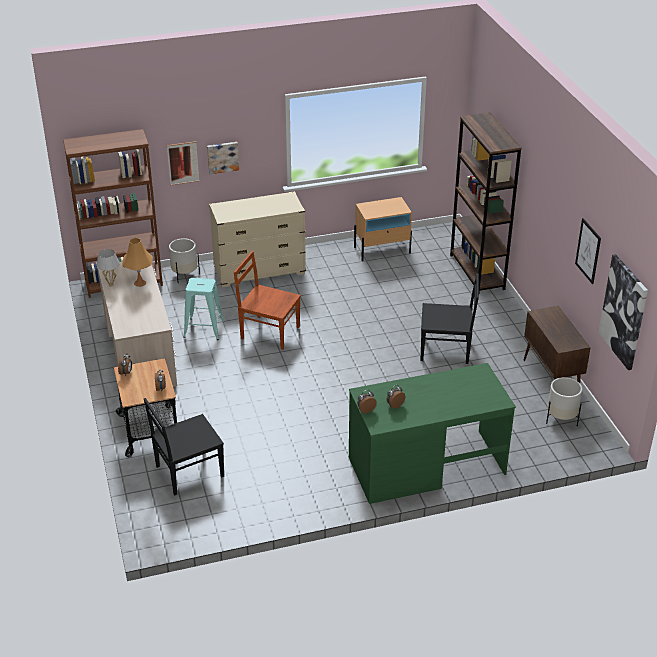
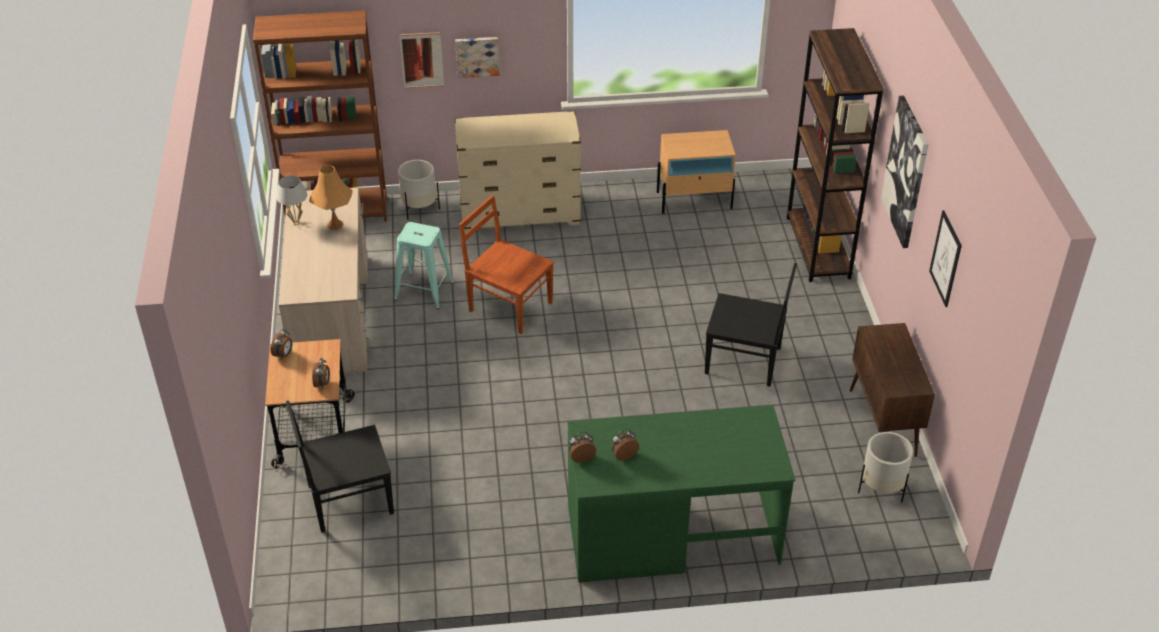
camera: 10 degrees right, 5 degrees up
(624, 312) = (978, 359): picture -> picture (906, 172)

